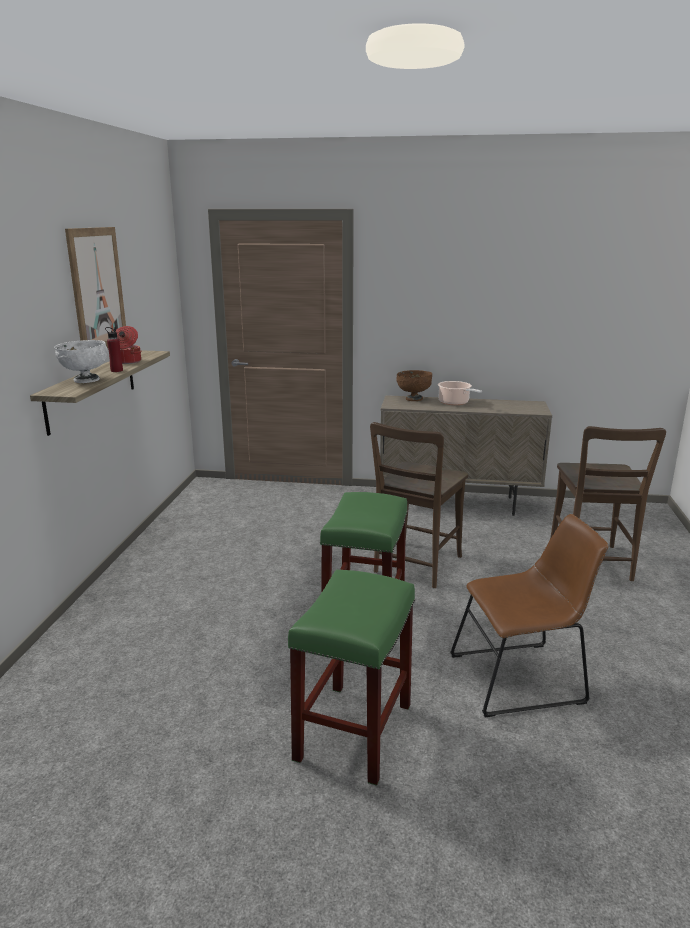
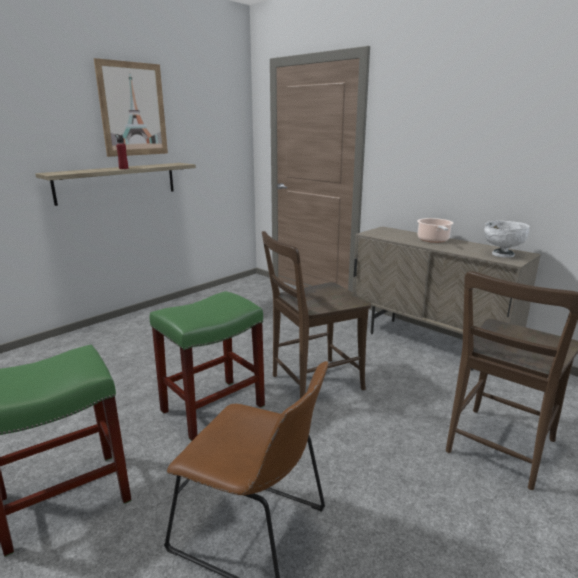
camera: 35 degrees right, 0 degrees up
(85, 380) = (88, 170): white bowl -> white bowl (502, 254)
(127, 362) = (148, 166): cooking pot -> none
(413, 399) = (400, 232): brown bowl -> none

